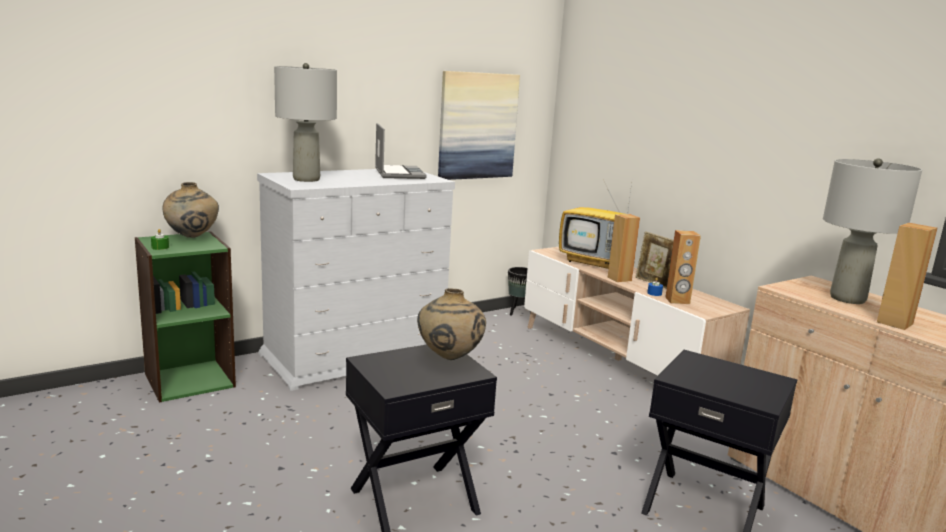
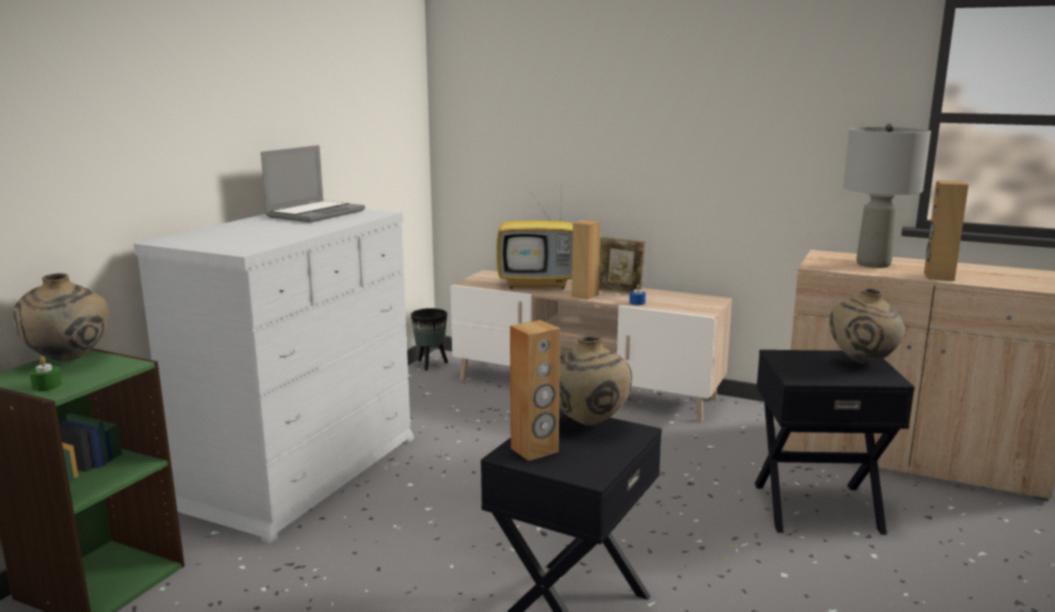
camera: 30 degrees left, 0 degrees up
(306, 179) = (226, 240): grey table lamp -> none
(398, 173) = (316, 213): laptop -> laptop turned 75 degrees clockwise
(477, 126) = (363, 139): picture -> none
(677, 301) = (666, 305): brown speaker -> brown speaker (535, 450)
(763, 383) = (862, 362): none -> beige vase

